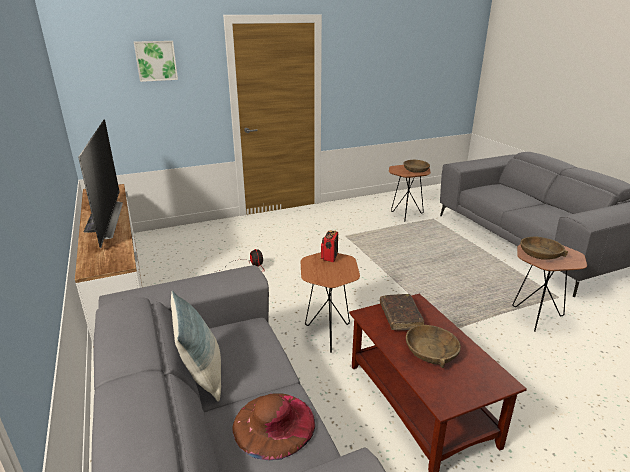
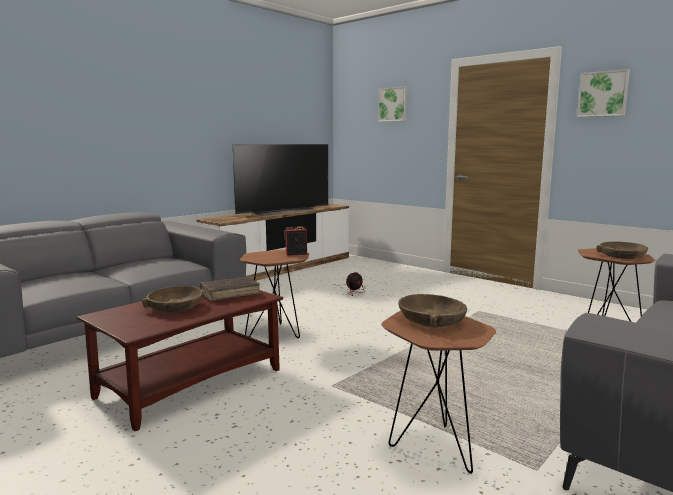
camera: 65 degrees right, 15 degrees down
(202, 374) = (127, 263): pillow -> none
(274, 424) = (76, 280): brown hat -> none
(351, 55) = (603, 94): none -> picture

